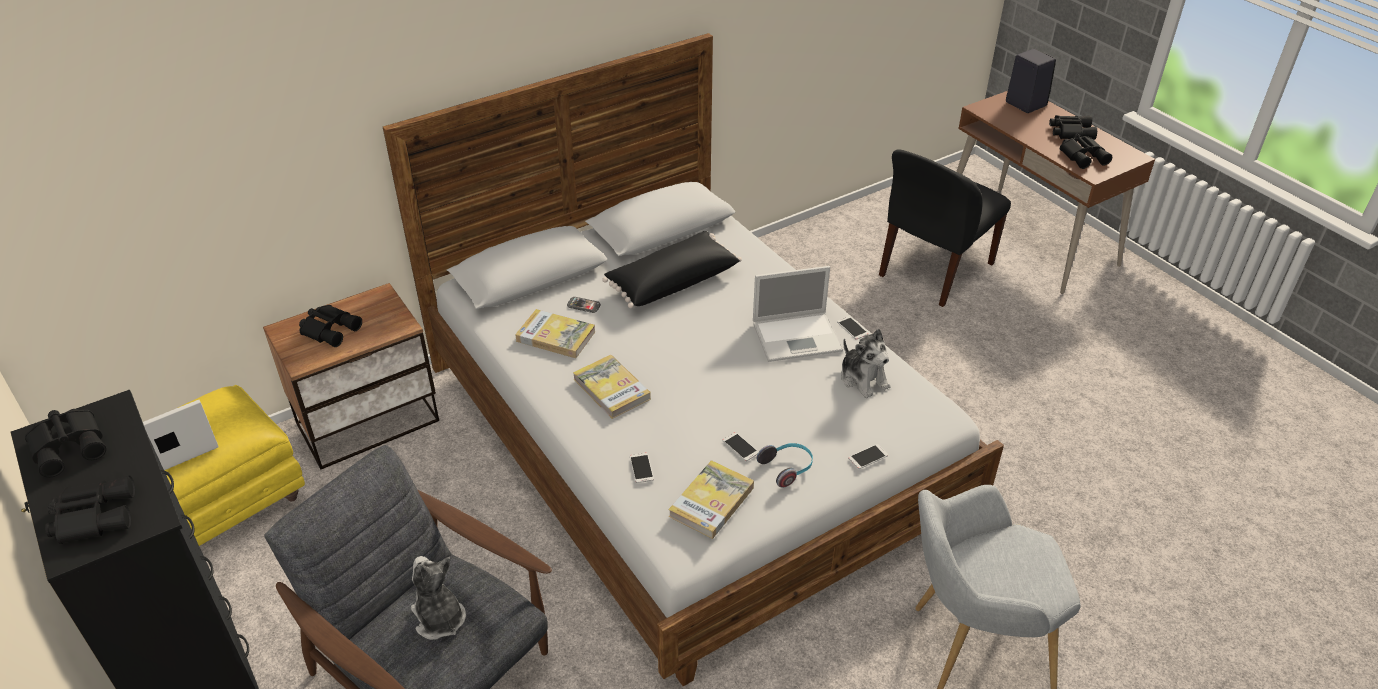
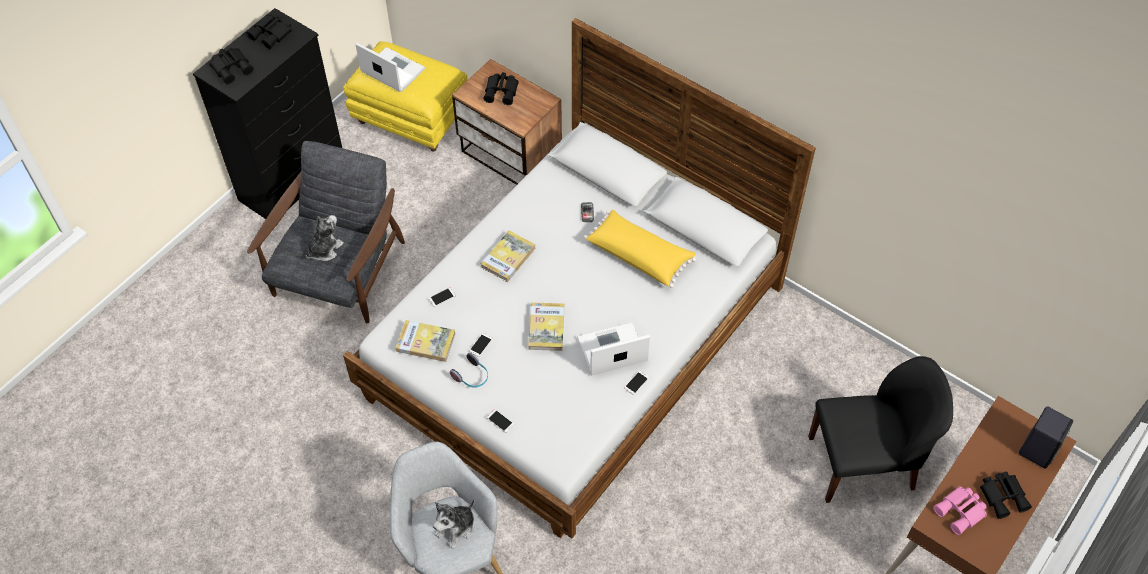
camera: 70 degrees right, 15 degrees up
(555, 336) = (548, 209): book -> book (546, 328)
(671, 281) = (639, 255): black pillow -> yellow pillow
(798, 336) = (610, 350): laptop -> laptop turned 105 degrees clockwise
(863, 379) = (580, 402): plush toy -> plush toy (456, 528)
(934, 271) = (863, 463): black chair -> black chair turned 150 degrees clockwise
(1083, 156) = (961, 512): black binoculars -> pink binoculars

